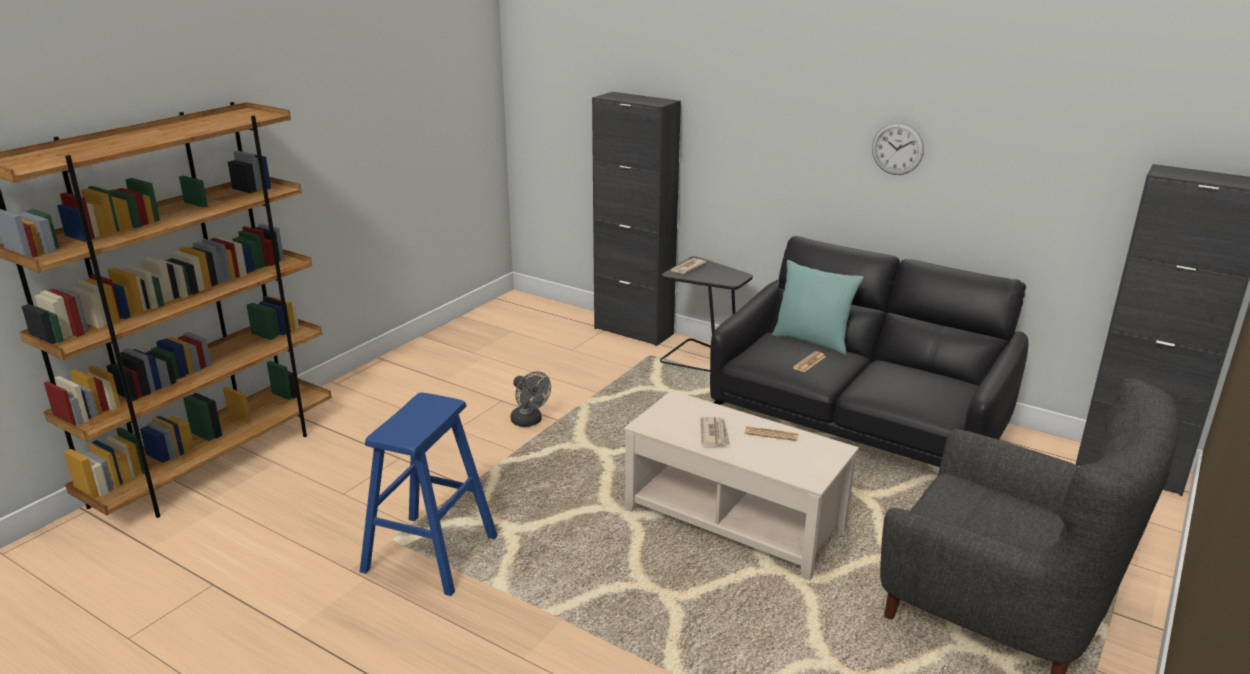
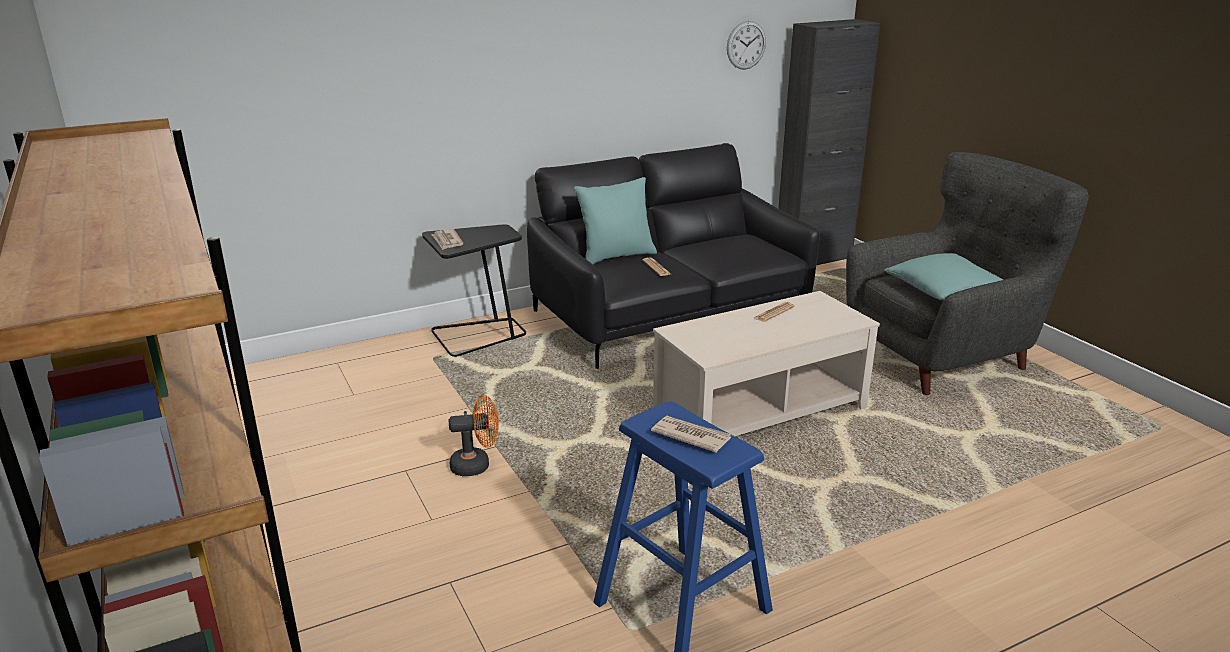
camera: 60 degrees left, 0 degrees up
(529, 422) = (477, 465): grey fan -> orange fan
(633, 331) = (368, 350): black cabinet -> none
(715, 434) = (753, 333): newspaper -> newspaper (690, 436)
(897, 148) = (613, 55): wall clock -> wall clock (746, 45)
(975, 524) = (945, 291): none -> turquoise pillow

